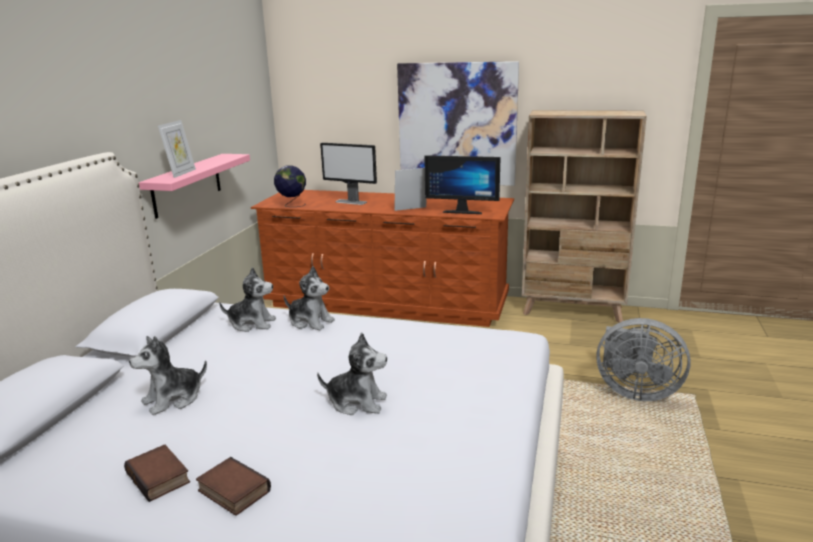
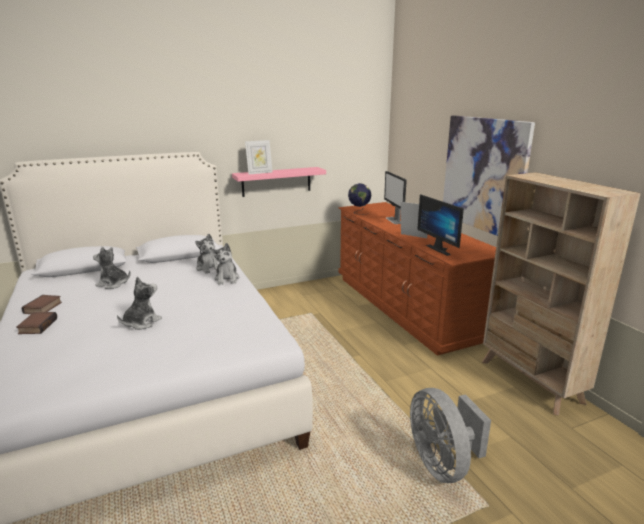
camera: 50 degrees right, 0 degrees up
(357, 402) = (141, 323): plush toy -> plush toy turned 120 degrees counterclockwise

